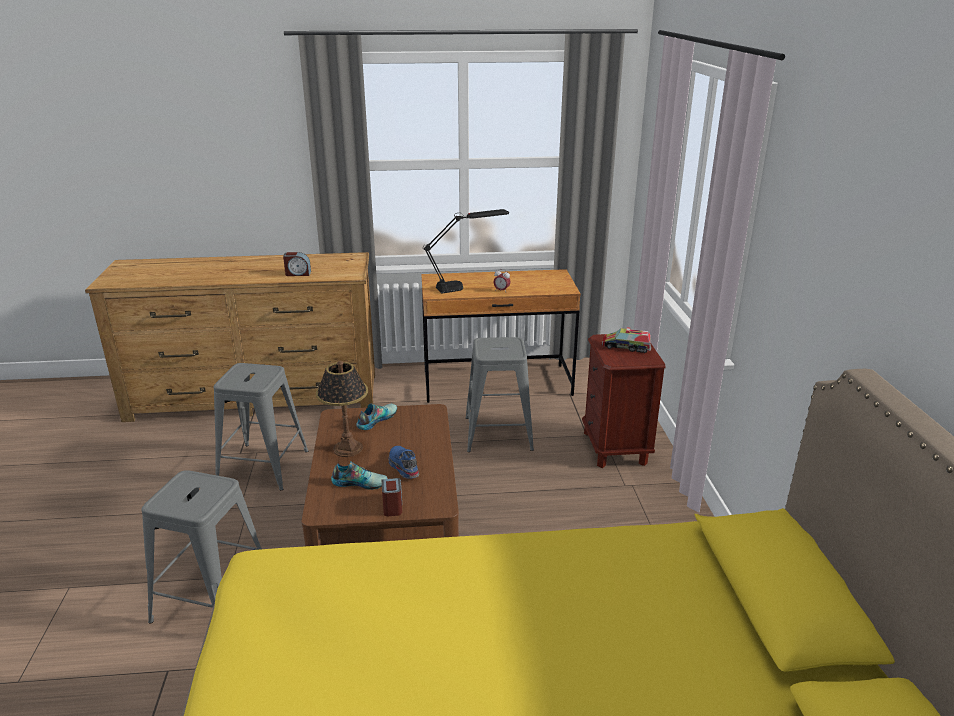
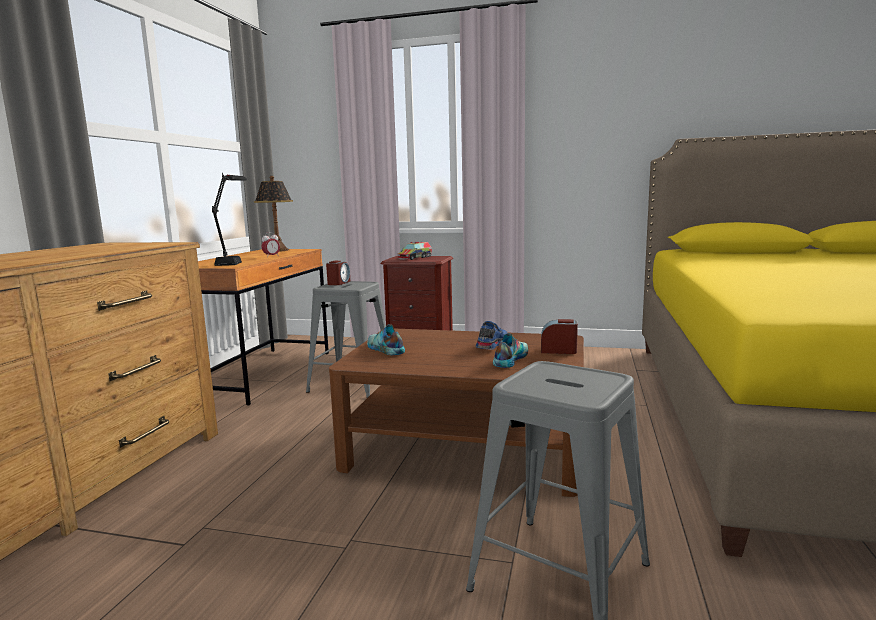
camera: 70 degrees left, 15 degrees down
(263, 466) = (252, 522): grey stool -> none
(298, 273) = (96, 251): alarm clock -> alarm clock (338, 283)
(347, 448) = (435, 361): table lamp -> table lamp (278, 250)
(402, 466) = (490, 345): blue shoe -> blue shoe turned 120 degrees clockwise

